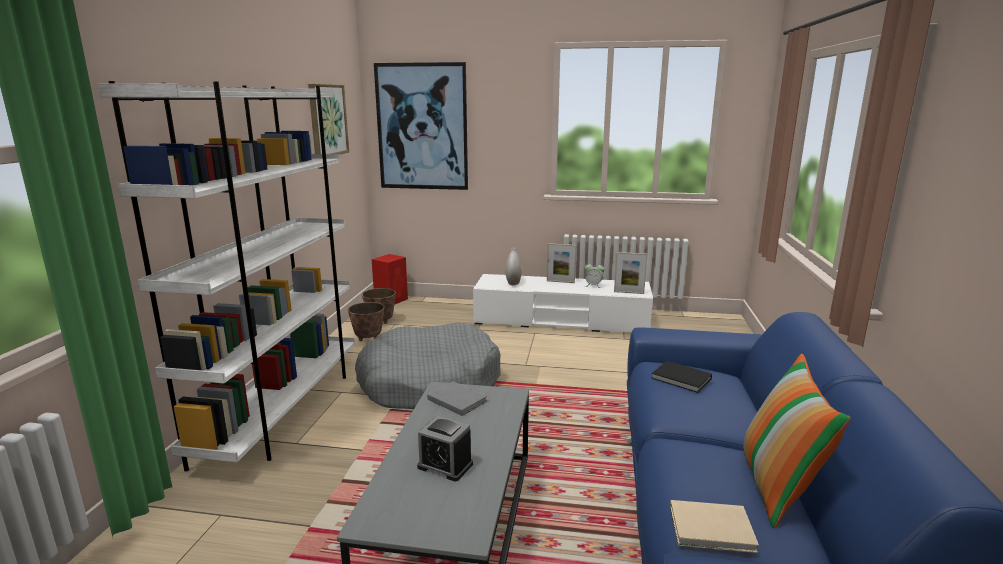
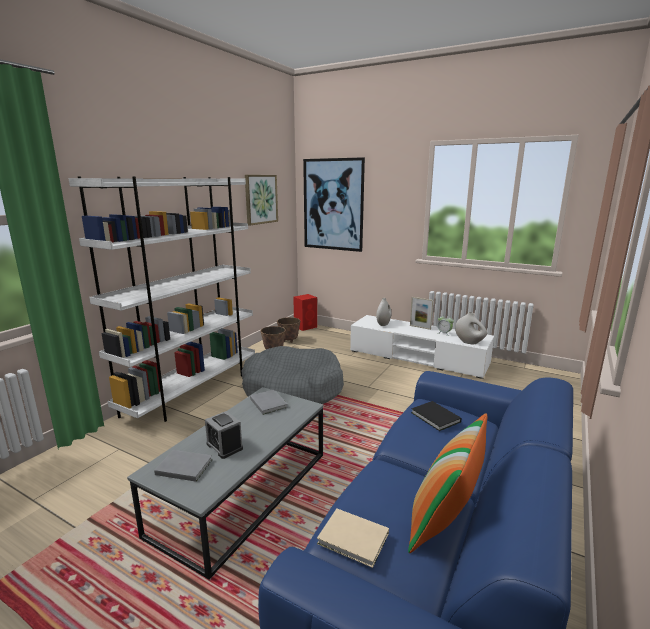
camera: 20 degrees right, 0 degrees up
(410, 503) = (183, 466): none -> grey book
(629, 292) = (469, 342): picture frame -> white vase

